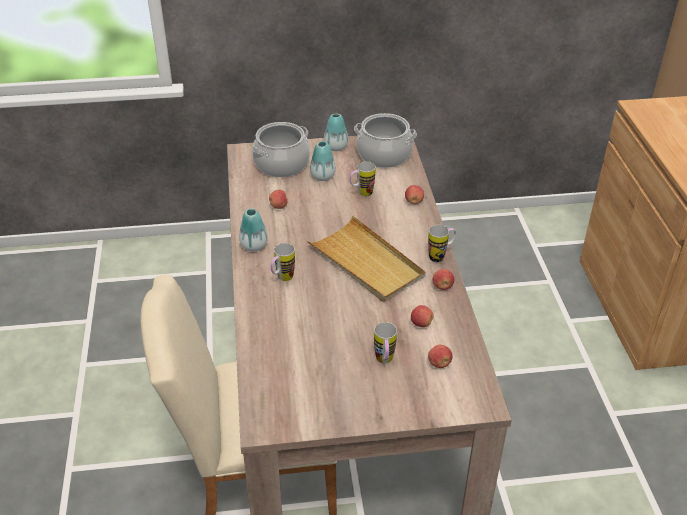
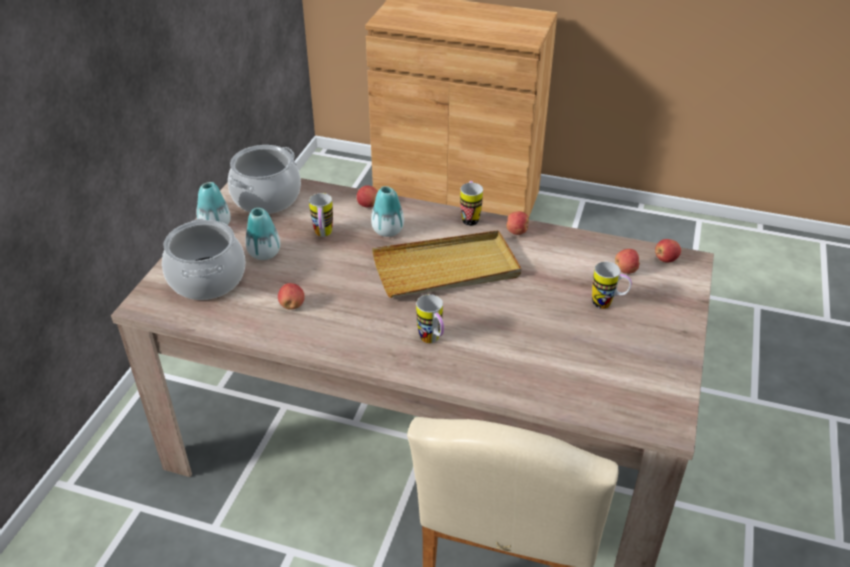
camera: 65 degrees left, 0 degrees up
(254, 246) = (353, 348): vase -> vase (388, 231)
(421, 323) = (563, 263): apple -> apple (665, 259)

